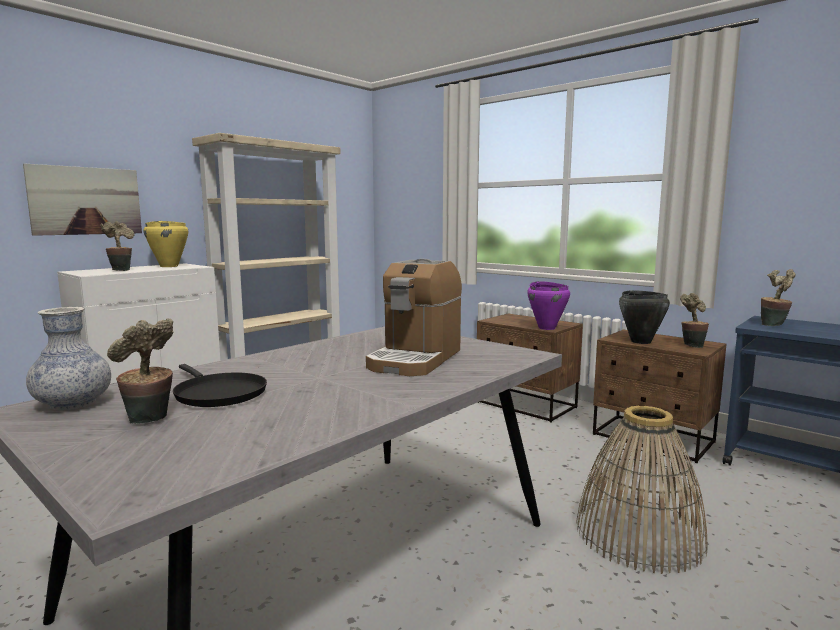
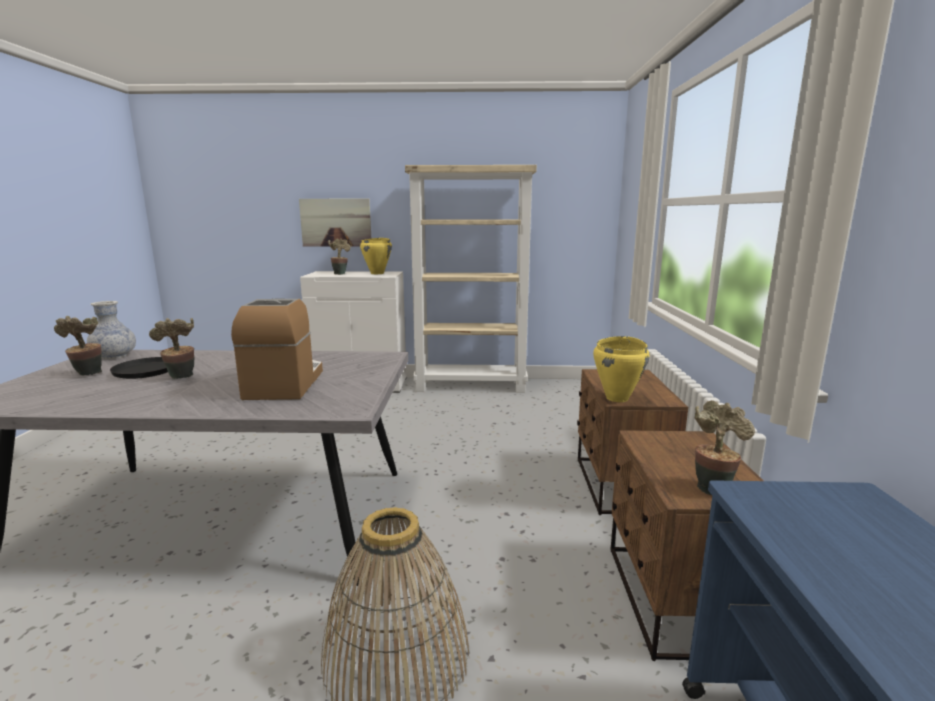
camera: 50 degrees right, 5 degrees up
(415, 359) = (285, 384): coffee machine -> coffee machine turned 105 degrees clockwise
(547, 328) = (617, 398): purple cooking pot -> yellow cooking pot
(640, 342) = (658, 453): black cooking pot -> none
(774, 325) = (807, 508): potted plant -> potted plant (181, 378)

